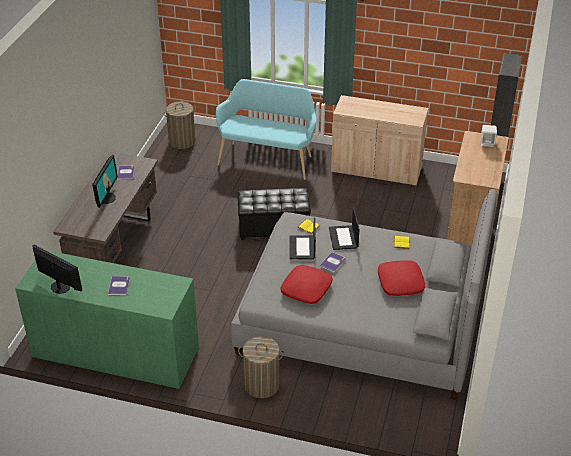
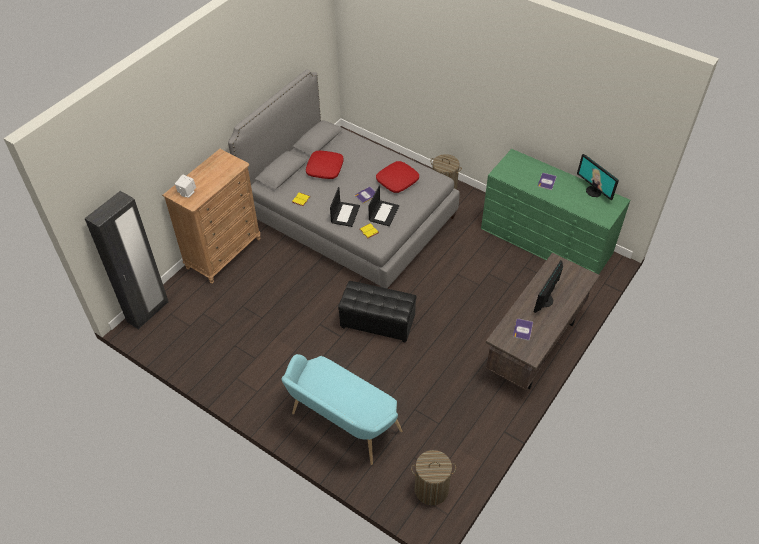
camera: 160 degrees left, 10 degrees up
(376, 170) = (235, 371): beige cabinet -> none

